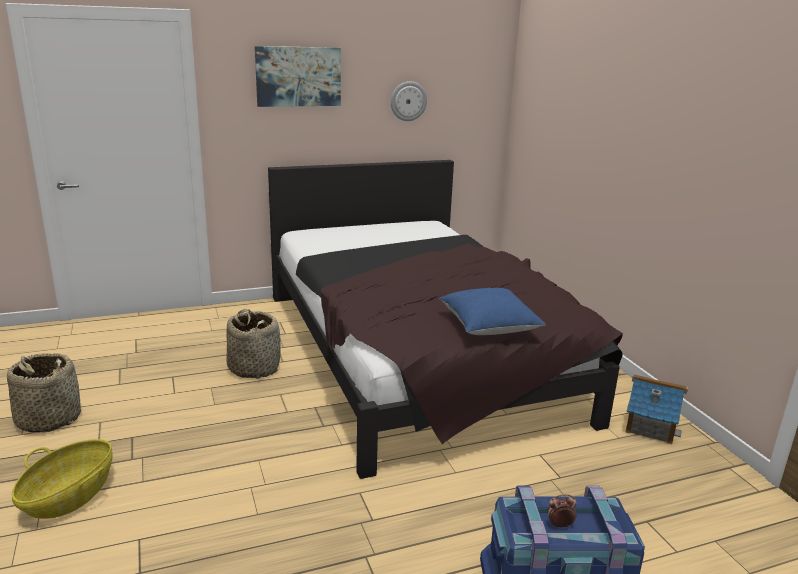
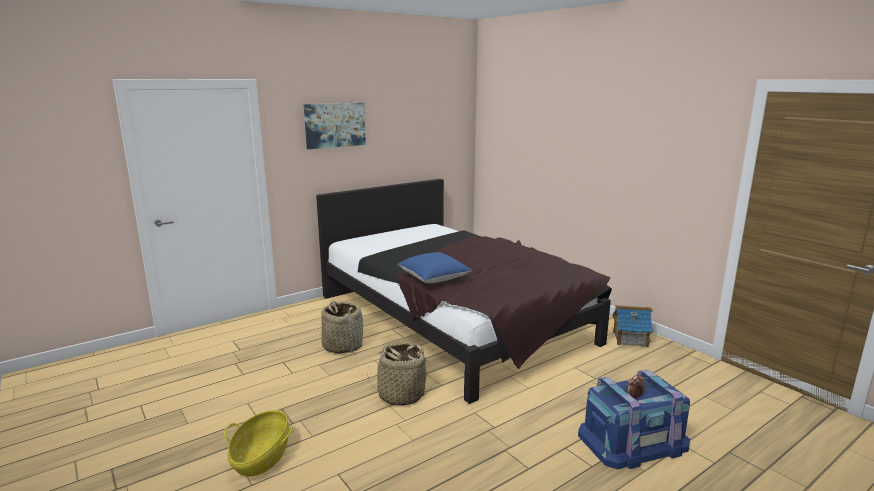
camera: 15 degrees left, 5 degrees down
(48, 419) = (202, 408): basket -> basket (401, 395)
(408, 101) = (410, 138): wall clock -> none
(488, 327) = (529, 284): blue pillow -> blue pillow (434, 278)

